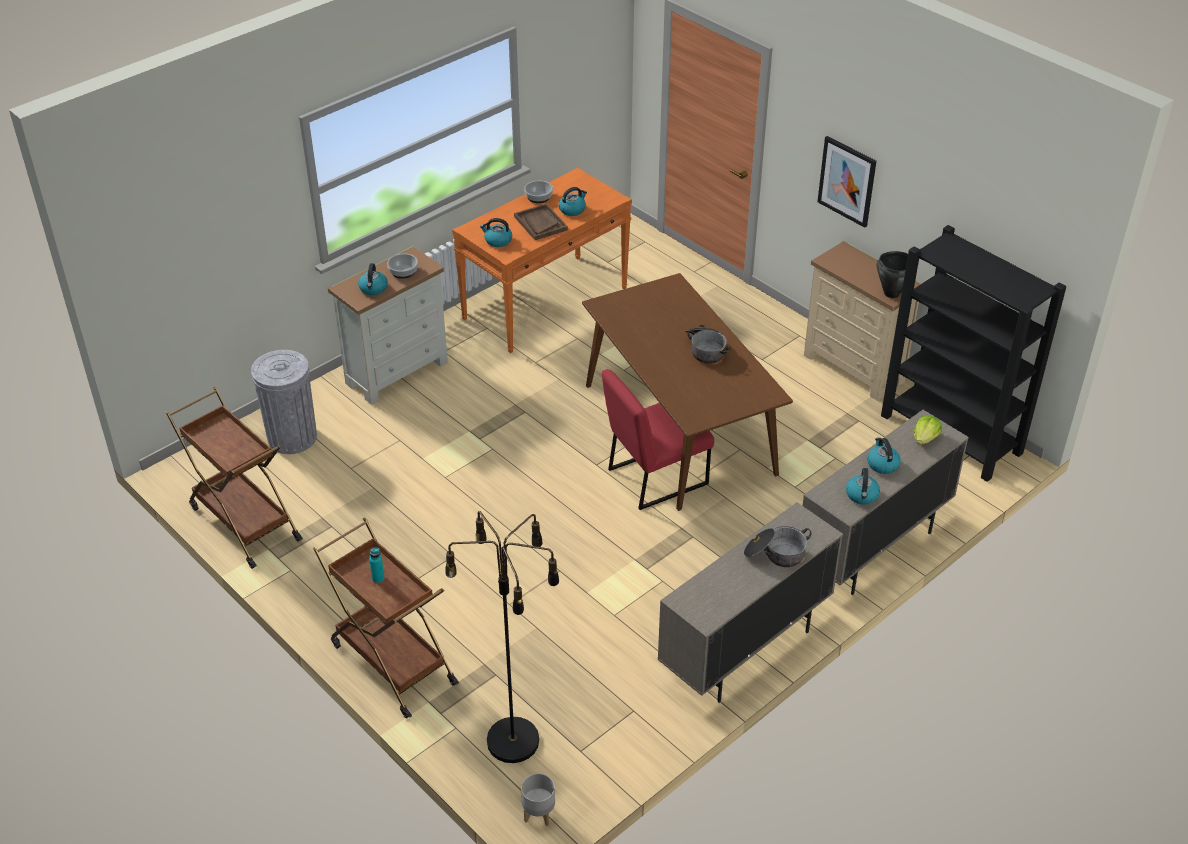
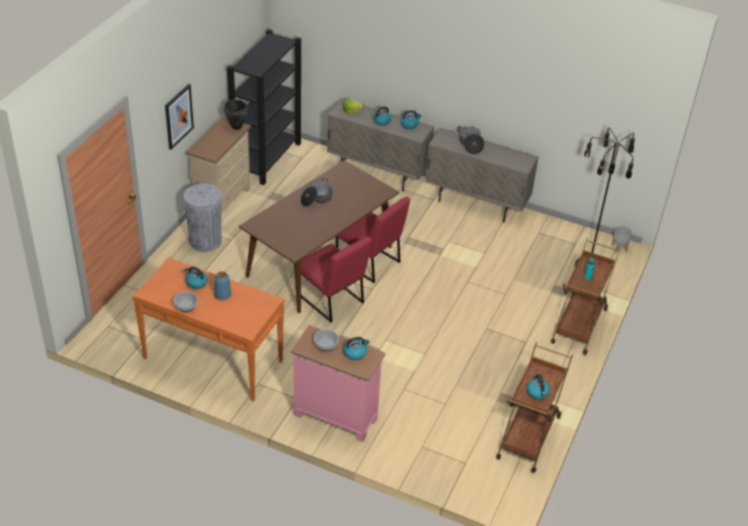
camera: 115 degrees left, 0 degrees up
(292, 437) = (435, 449): grey trash can -> grey trash can (205, 241)
(398, 373) = (335, 416): white dresser -> pink dresser
(497, 241) = (256, 311): kettle -> kettle (538, 392)
(540, 223) = (222, 295): brown tray -> blue vase
(595, 420) = (331, 300): none -> red chair

